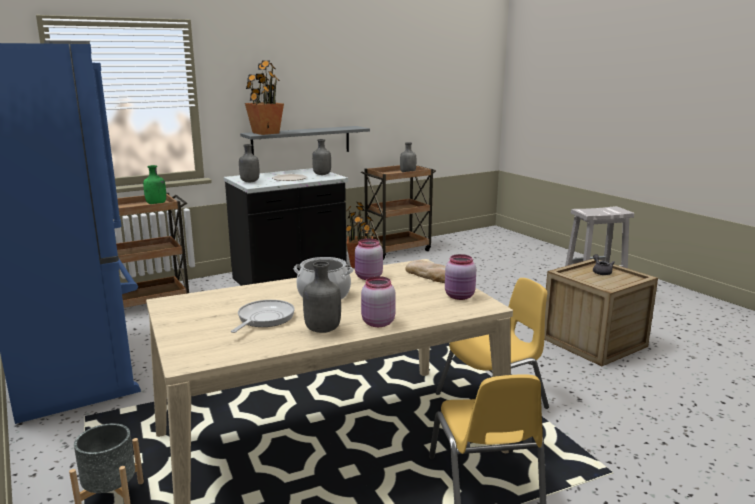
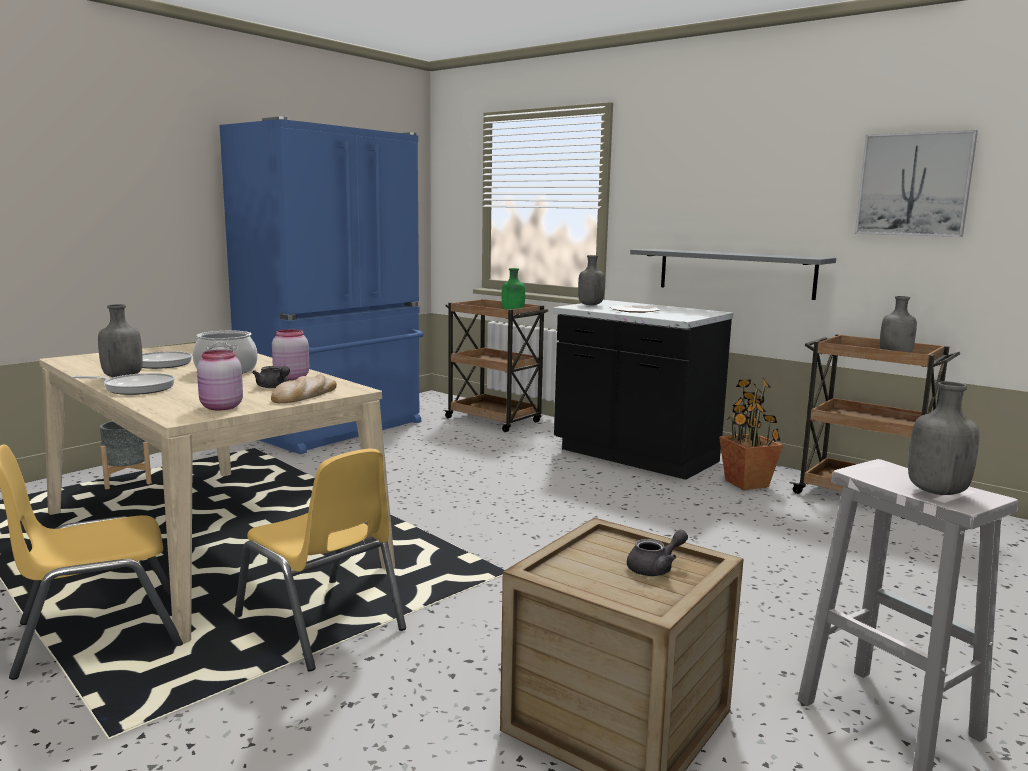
camera: 70 degrees right, 5 degrees down
(265, 133) = (666, 250): potted plant -> none
(321, 174) = (684, 315): grey bottle -> grey bottle (935, 491)
(377, 323) = (135, 388): pink jar -> frying pan
(387, 83) = (914, 184): none -> picture
(400, 282) = (274, 387): none -> grey teapot

